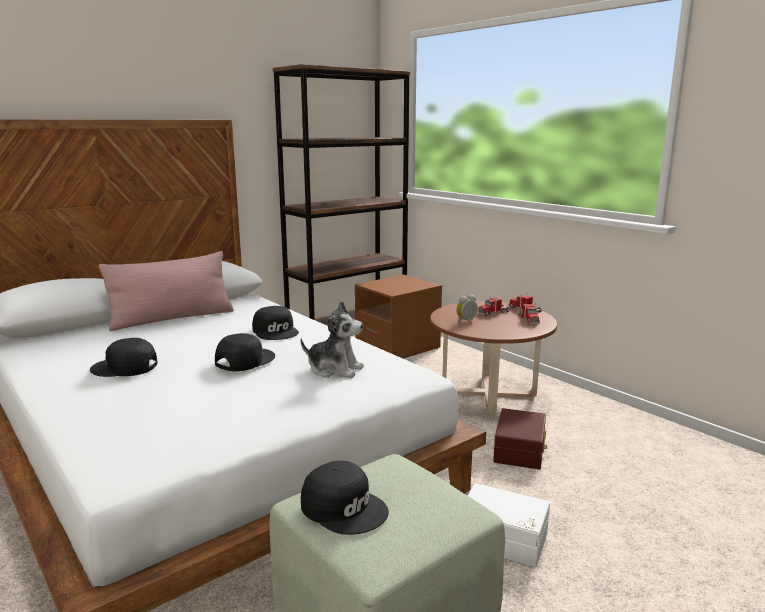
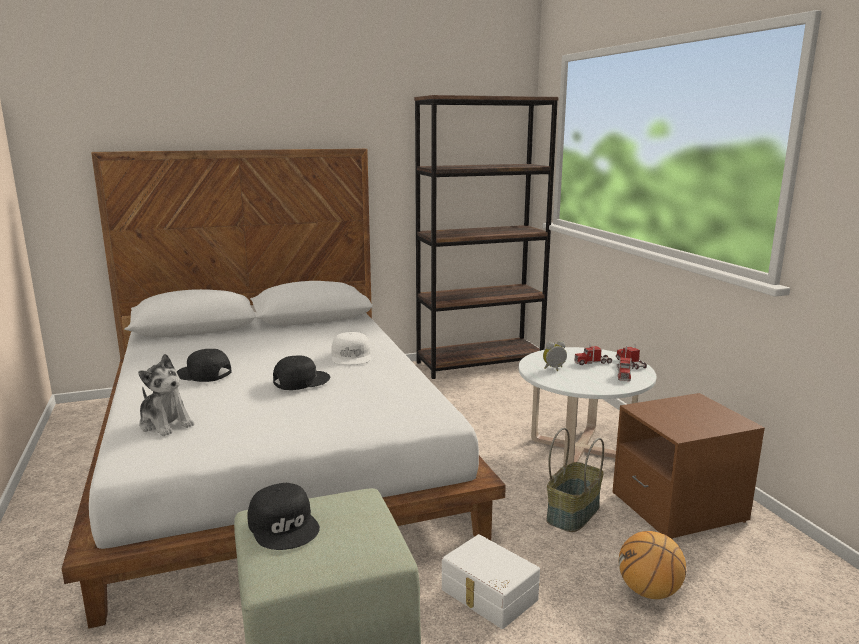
camera: 20 degrees right, 0 degrees up
(172, 319) = (278, 334): pink pillow -> none
(276, 331) = (352, 356): black cap -> white cap
(335, 369) = (370, 400): plush toy -> plush toy (165, 423)
(398, 347) = (519, 386): brown nightstand -> brown nightstand (678, 507)
(488, 394) = (580, 449): brown coffee table -> white coffee table
(521, 450) = (572, 513): brown storage box -> basket
(627, 504) = (649, 591): none -> basketball

